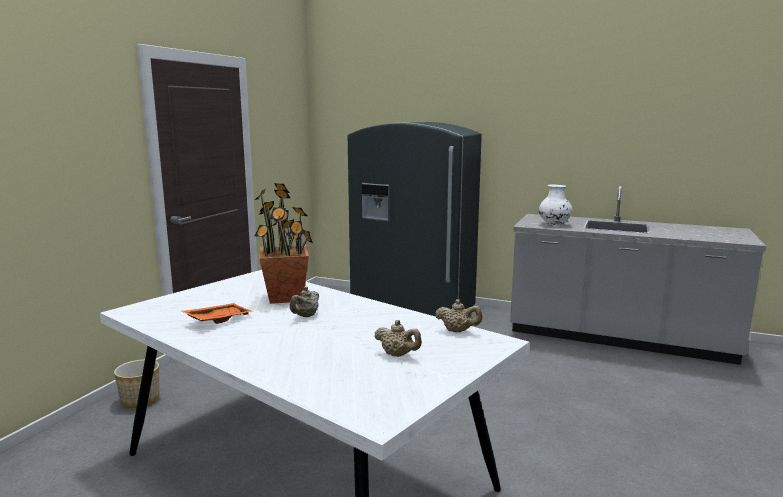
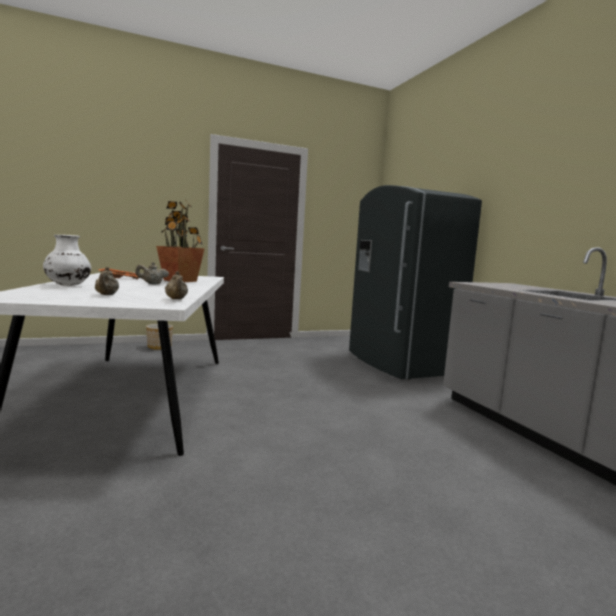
camera: 45 degrees right, 5 degrees down
(554, 224) = (497, 286): white vase -> white vase (68, 286)

